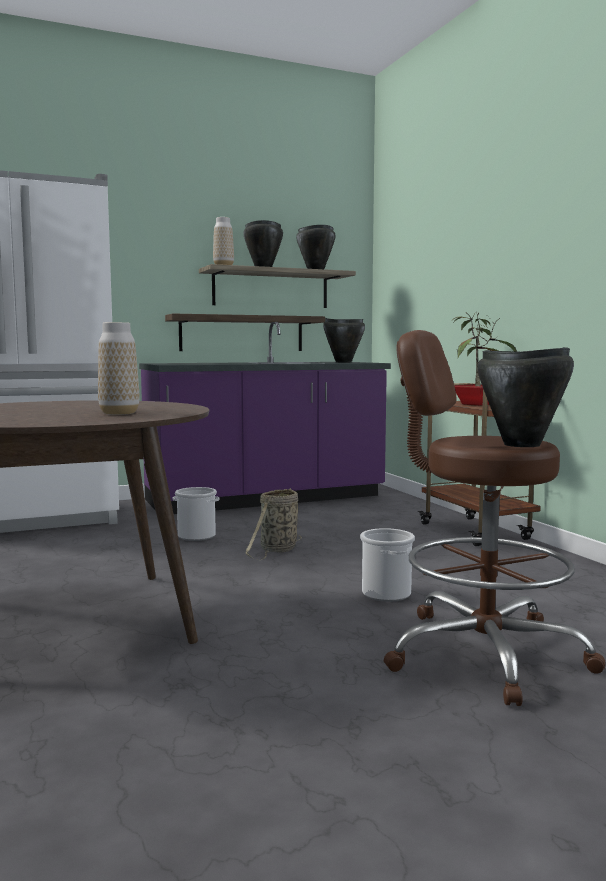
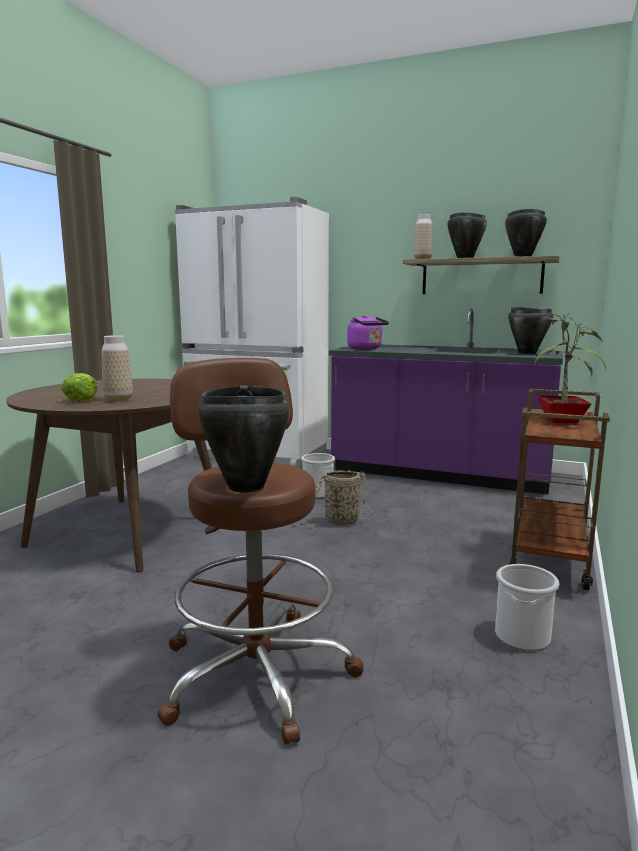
camera: 45 degrees right, 5 degrees up
(74, 417) = (82, 400): none -> lettuce
(191, 364) = (366, 349): none -> purple kettle
(242, 333) = (449, 319): shelf -> none
(387, 593) = (321, 589): bucket -> bucket (522, 637)

